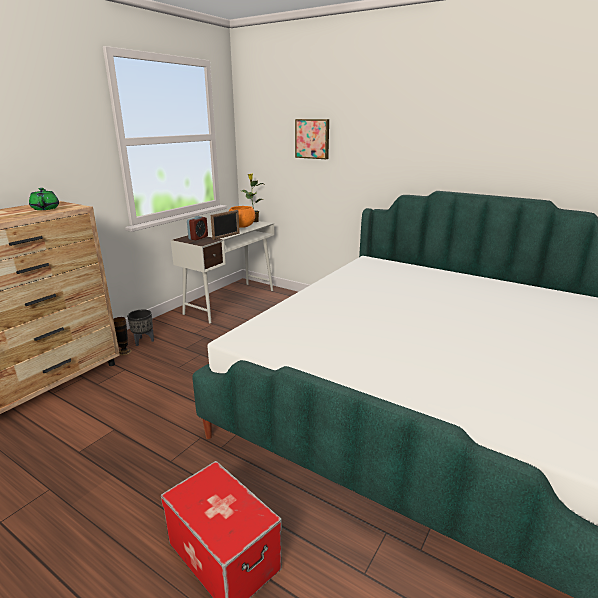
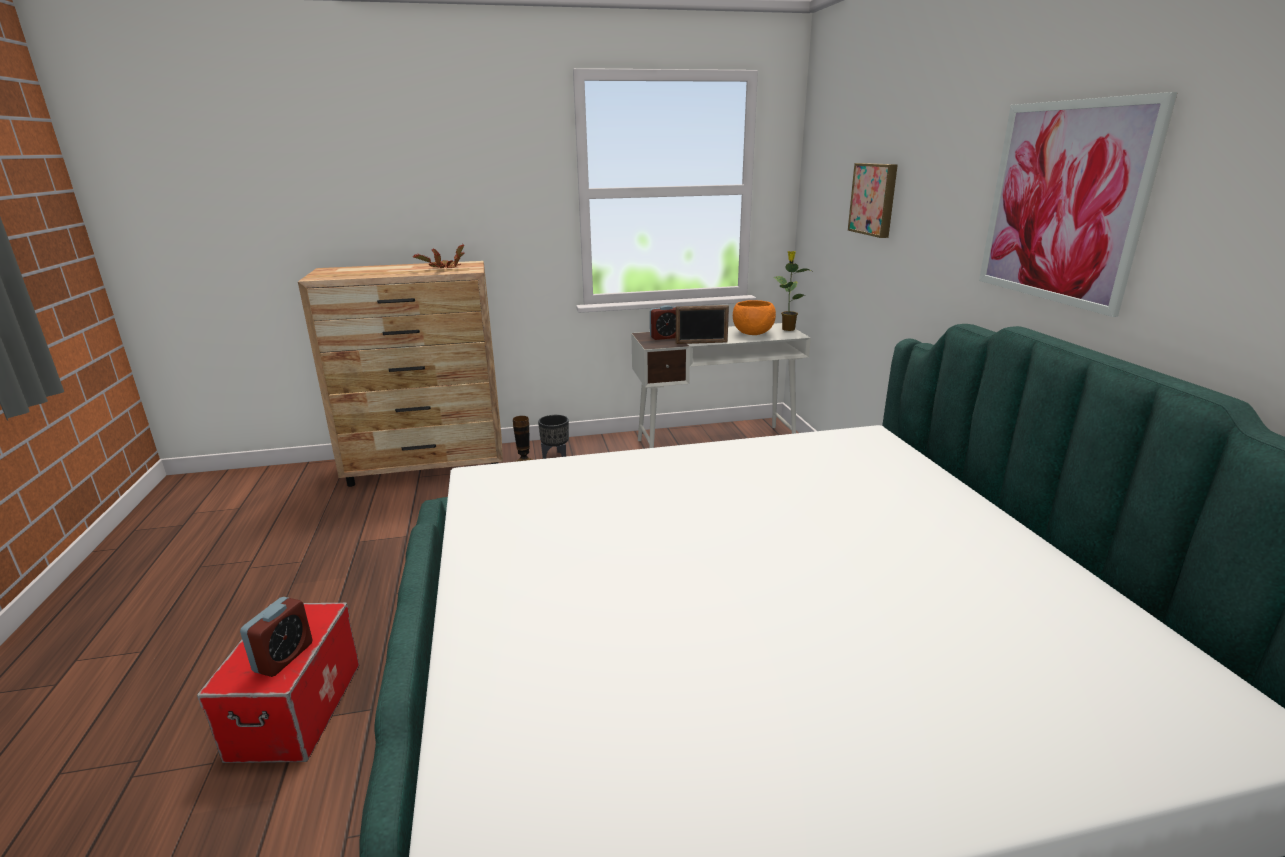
camera: 45 degrees right, 0 degrees up
(45, 208) = (444, 268): green teapot -> potted plant
(238, 508) = (283, 657): none -> alarm clock
(446, 134) = (1063, 203): none -> picture

